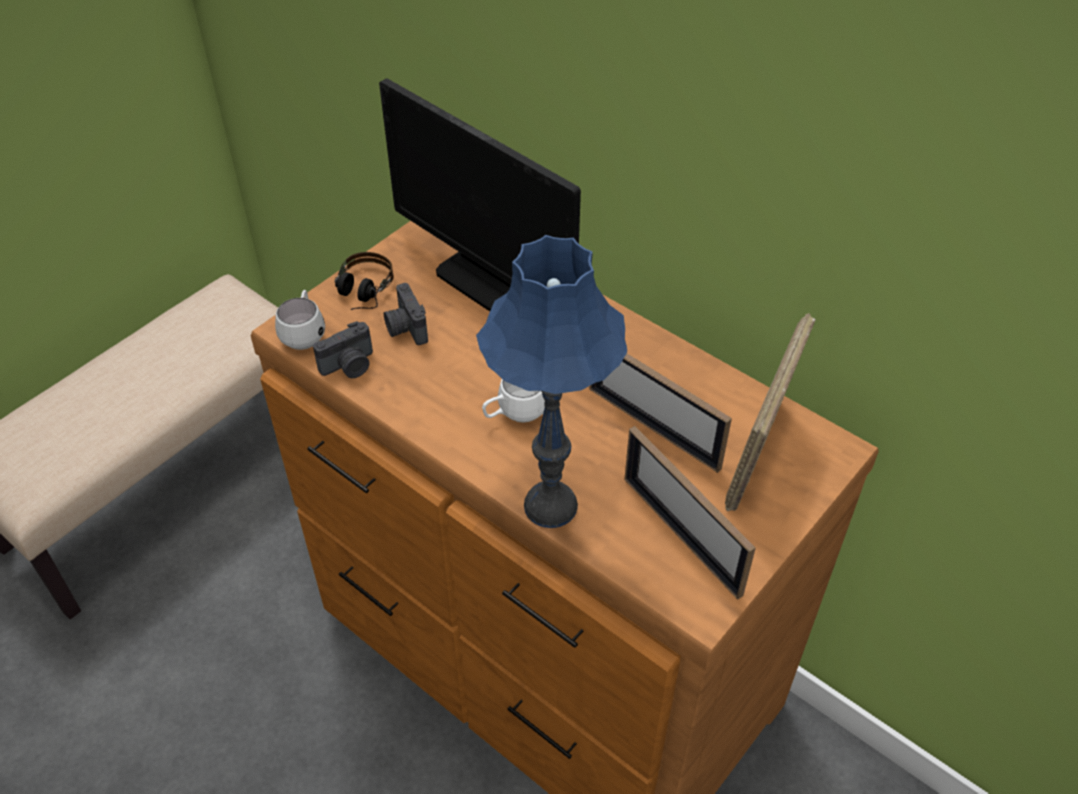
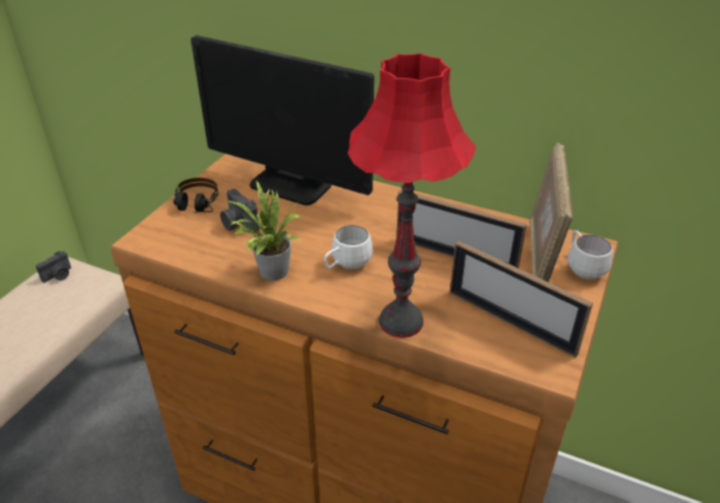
camera: 15 degrees left, 10 degrees down
(304, 333) = (157, 240): white mug -> white mug (582, 267)
(349, 366) = (201, 255): camera -> camera (58, 275)
(421, 406) = (270, 272): none -> potted plant
(549, 506) = (400, 321): blue table lamp -> red table lamp

